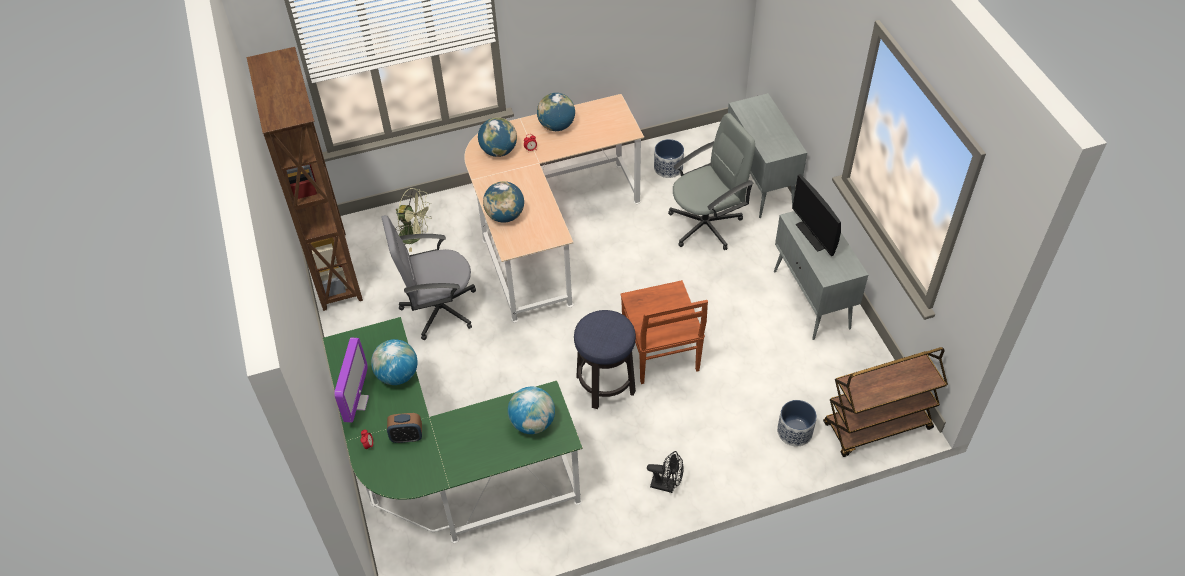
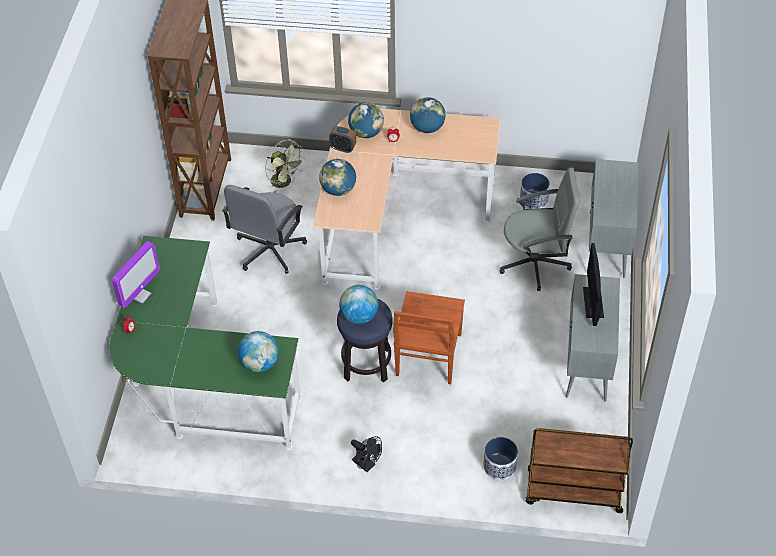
camera: 25 degrees right, 0 degrees up
(397, 375) = (181, 286): globe -> globe (359, 316)
(407, 437) = (161, 336): alarm clock -> alarm clock (343, 148)
(438, 309) = (269, 250): grey office chair -> grey office chair turned 75 degrees counterclockwise

